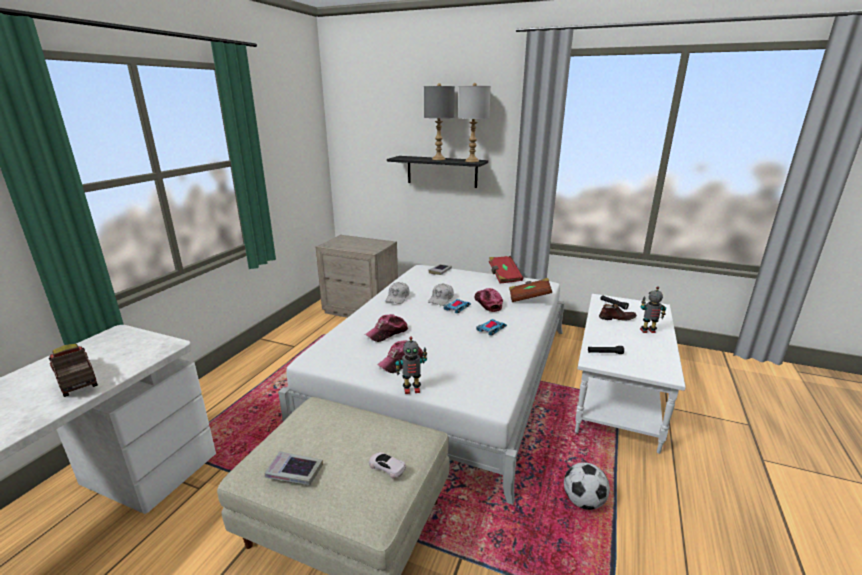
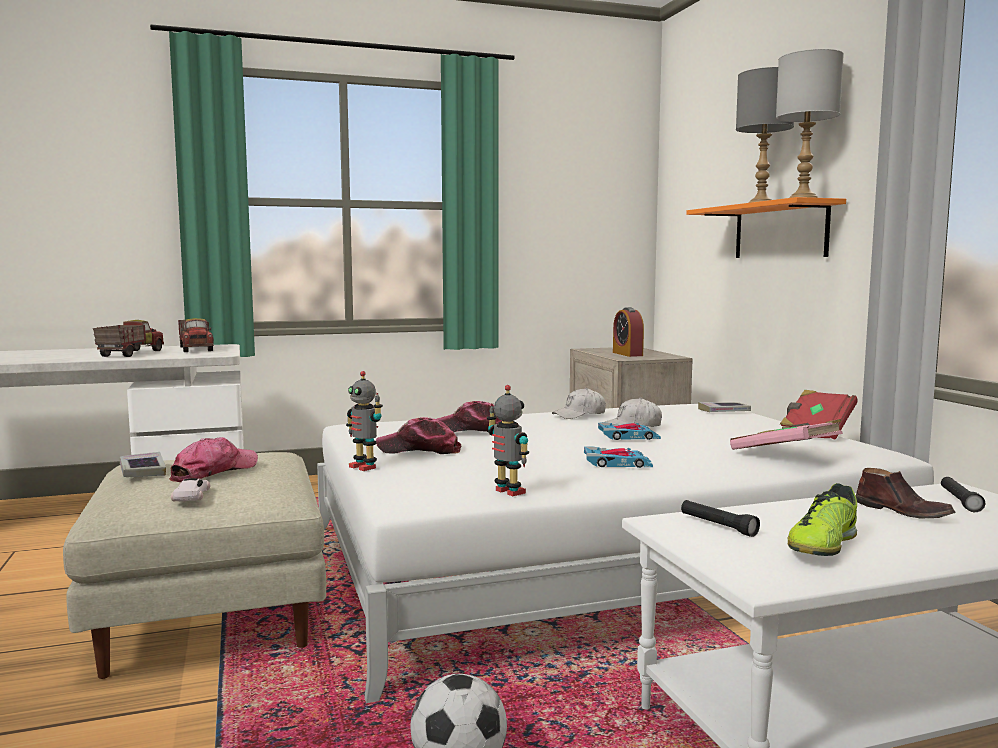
camera: 50 degrees right, 15 degrees down
(113, 346) = (196, 349): none -> toy truck
(360, 245) = (627, 354): none -> alarm clock
(442, 171) = (780, 231): black shelf -> orange shelf
(487, 303) = (691, 444): cap -> cap (214, 471)
(529, 298) = (785, 455): brown book -> pink book
(640, 348) = (822, 546): none -> shoe
(648, 331) = (925, 542): toy robot -> toy robot (508, 492)

